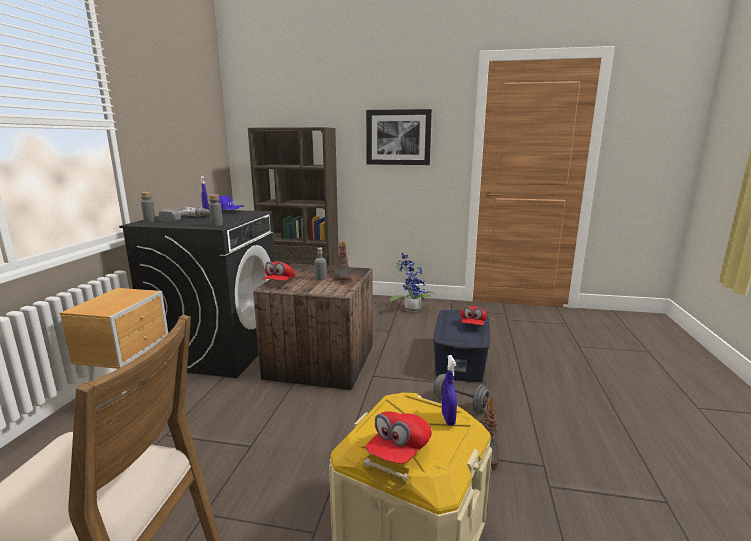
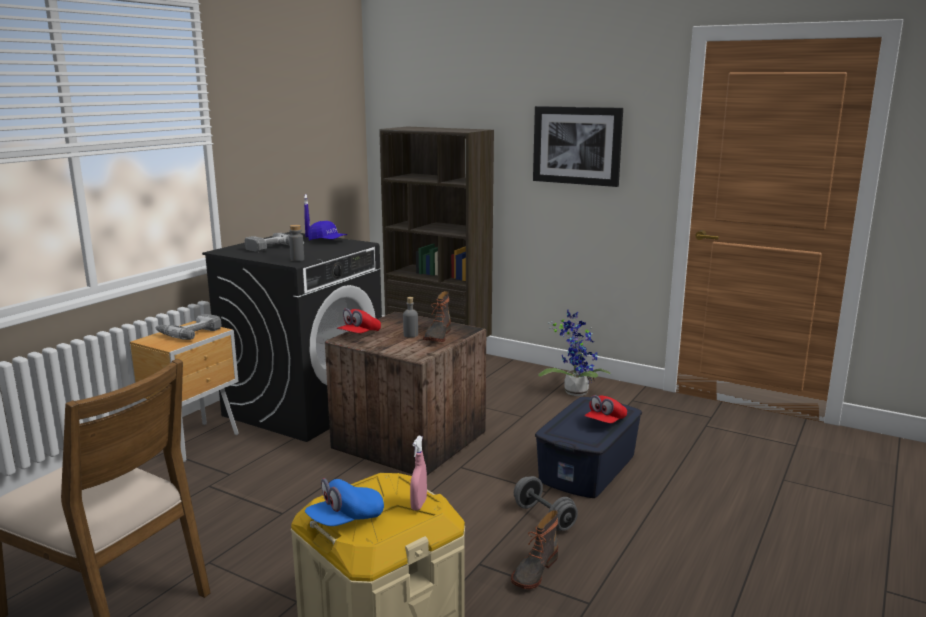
camera: 20 degrees right, 0 degrees up
(119, 297) = (189, 332): none -> power drill
(150, 221) = (236, 248): grey bottle -> none
(399, 450) = (345, 520): red cap -> blue cap
(448, 419) = (419, 504): blue spray bottle -> pink spray bottle

